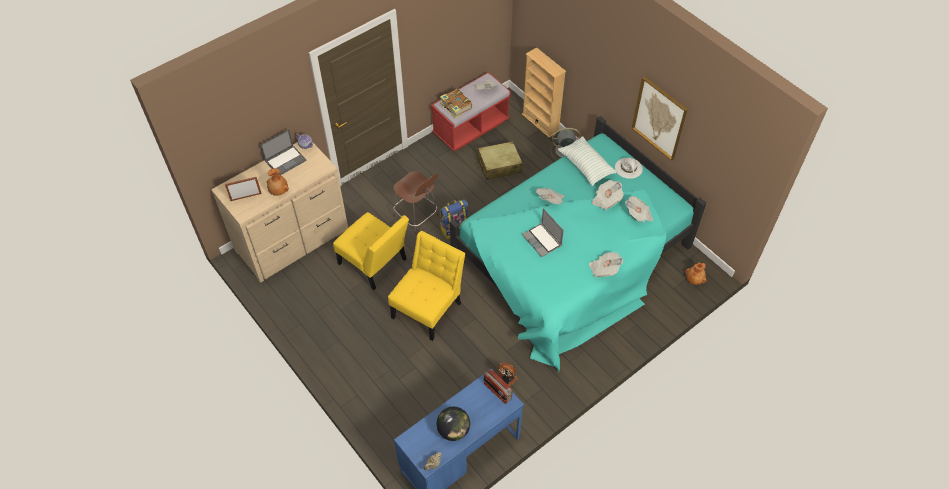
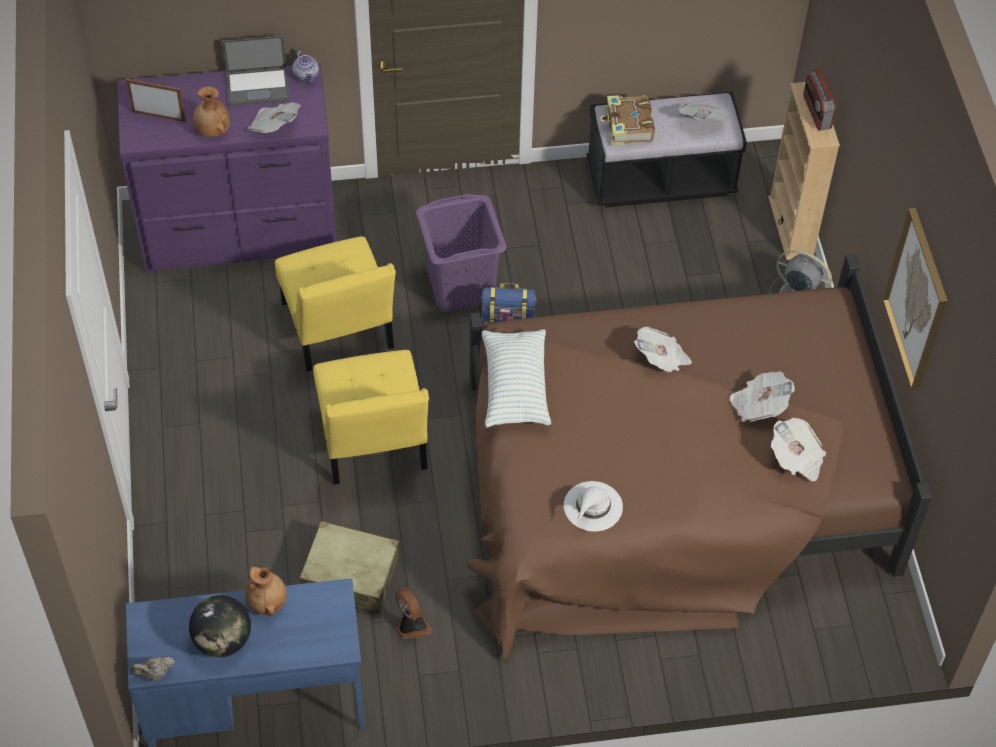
camera: 30 degrees right, 0 degrees up
(293, 240) = (240, 231): beige dresser -> purple dresser
(417, 217) = (460, 288): brown chair -> purple laundry basket
(429, 307) = (373, 444): yellow chair -> yellow chair turned 105 degrees clockwise
(471, 128) = (660, 180): red bench -> black bench
(497, 391) = (334, 618): radio -> radio (816, 112)
(499, 165) = (661, 267): beige suitcase -> beige suitcase (350, 576)
(542, 240) = (594, 419): laptop -> none
(572, 259) = (670, 486): turquoise bed -> brown bed
(586, 166) = (770, 331): pillow -> pillow (515, 387)
(604, 269) = (664, 519): newspaper -> newspaper (275, 127)
(628, 168) = (845, 371): white hat -> white hat (593, 507)
(694, 279) = (864, 634): brown vase -> brown vase (268, 602)

